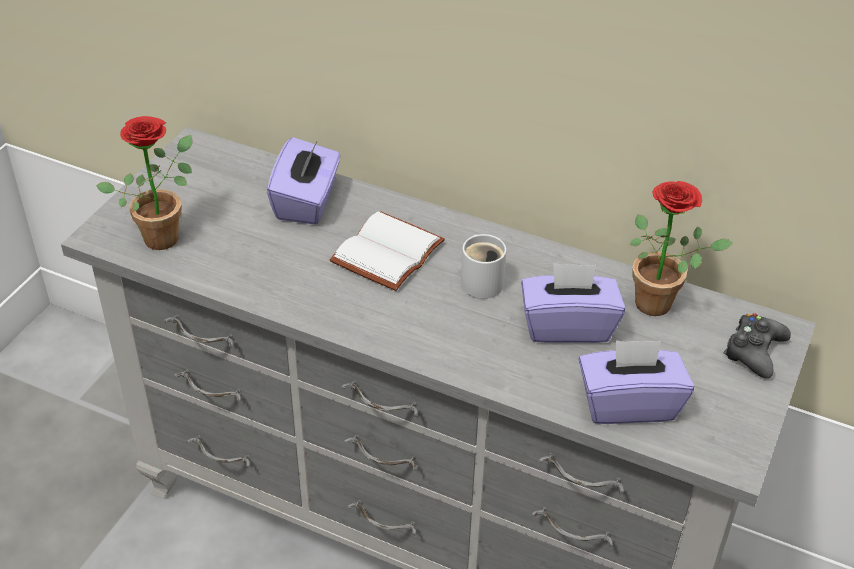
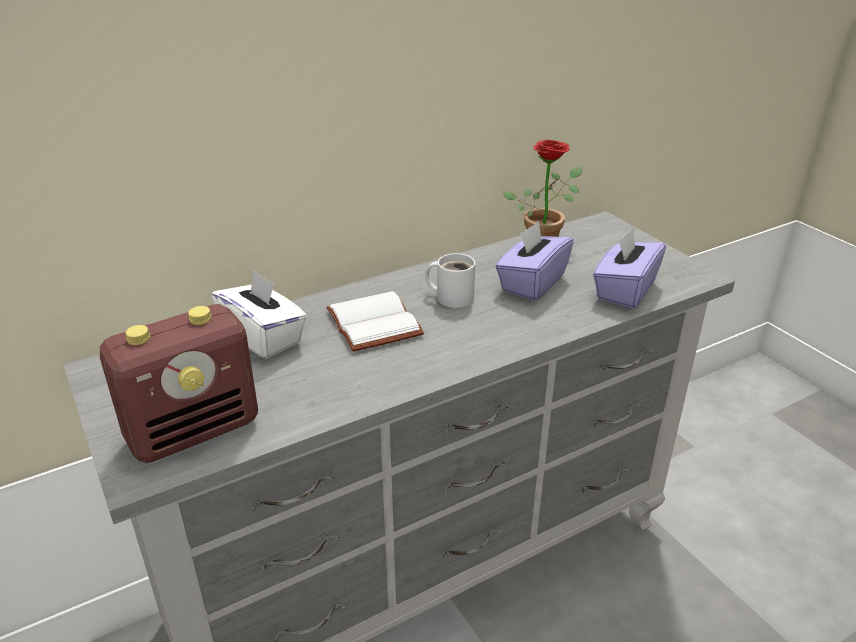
camera: 55 degrees left, 10 degrees down
(165, 234) = (195, 430): potted plant -> radio
(307, 202) = (264, 337): purple tissue box -> white tissue box
(754, 351) = (613, 235): black game controller -> none

